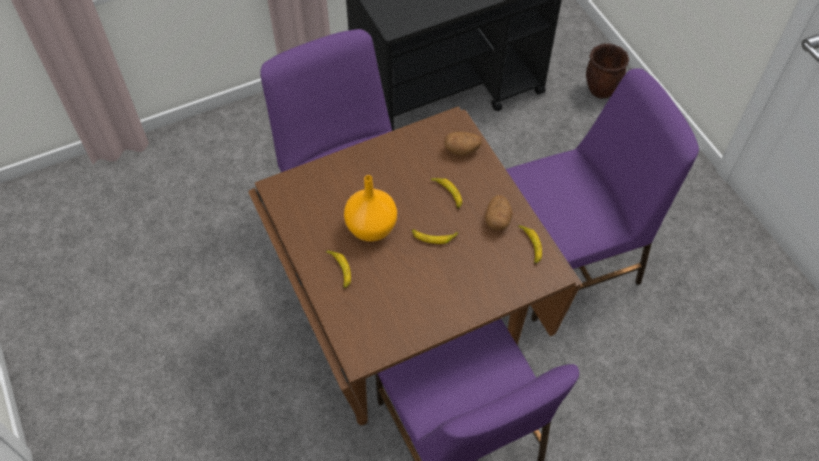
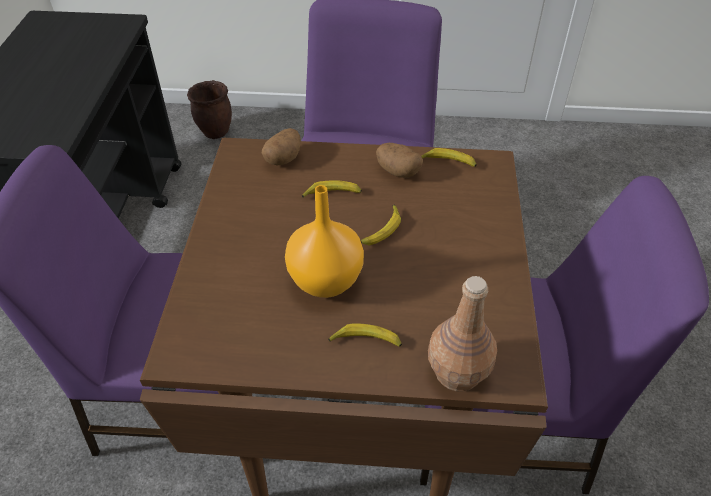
camera: 60 degrees left, 10 degrees down
(345, 325) = (456, 372): none -> brown bottle

